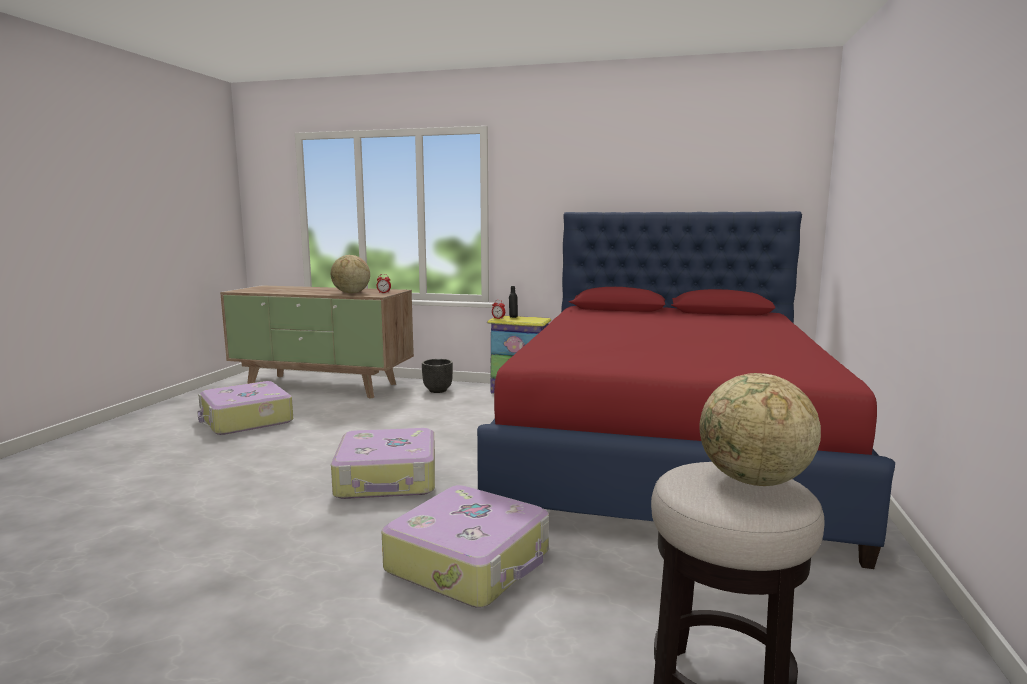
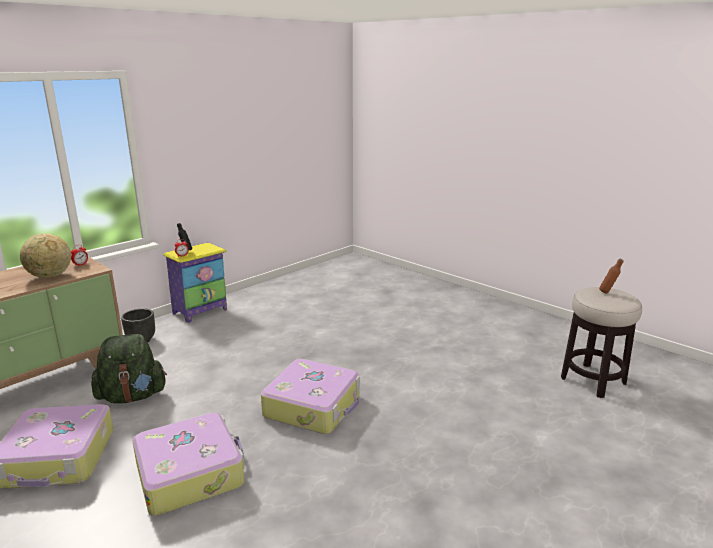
camera: 60 degrees left, 10 degrees up
(346, 413) = (132, 396): none -> green backpack
(470, 562) = (457, 404): suitcase -> suitcase (191, 473)
(667, 448) = (370, 306): red bed -> none
(753, 481) = (608, 292): globe -> brown bottle

